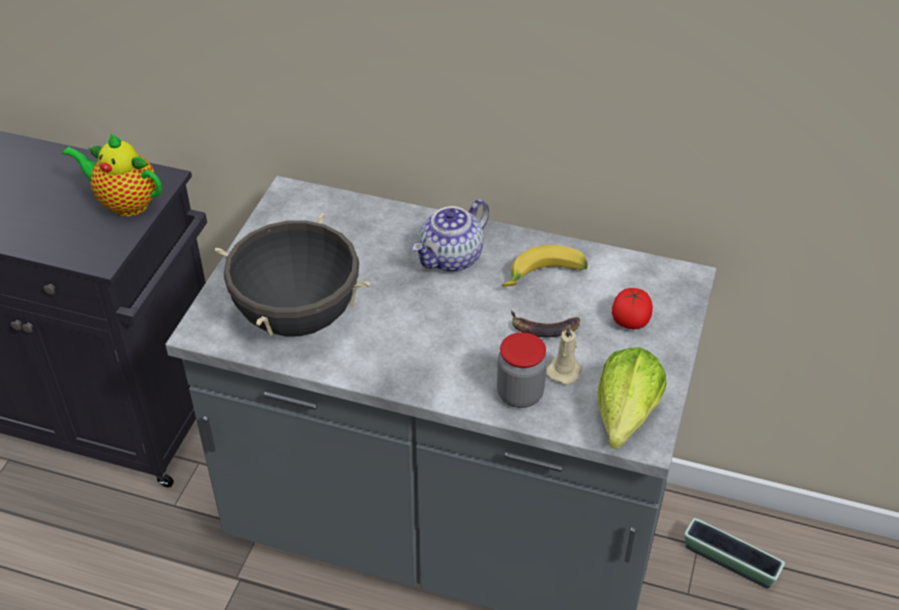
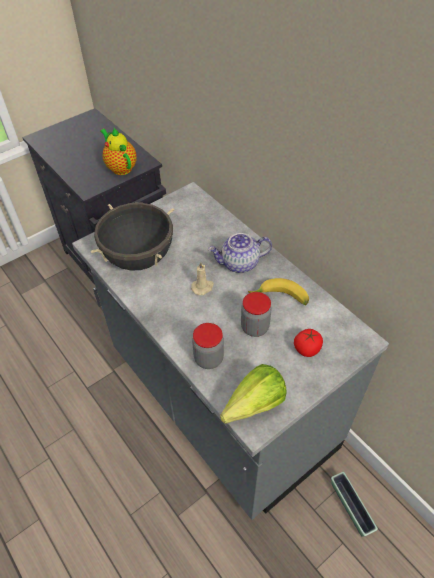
camera: 35 degrees right, 5 degrees up
(544, 327) = (255, 327): banana -> jar
(565, 370) = (244, 358): beige candle -> beige candle (203, 287)

